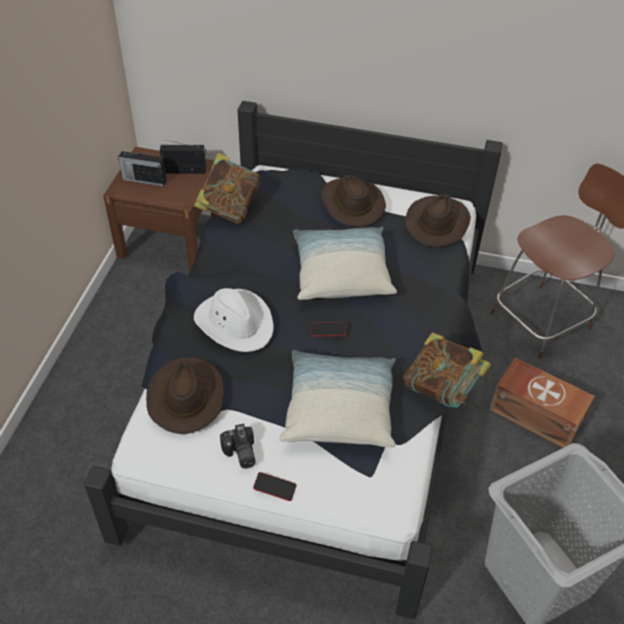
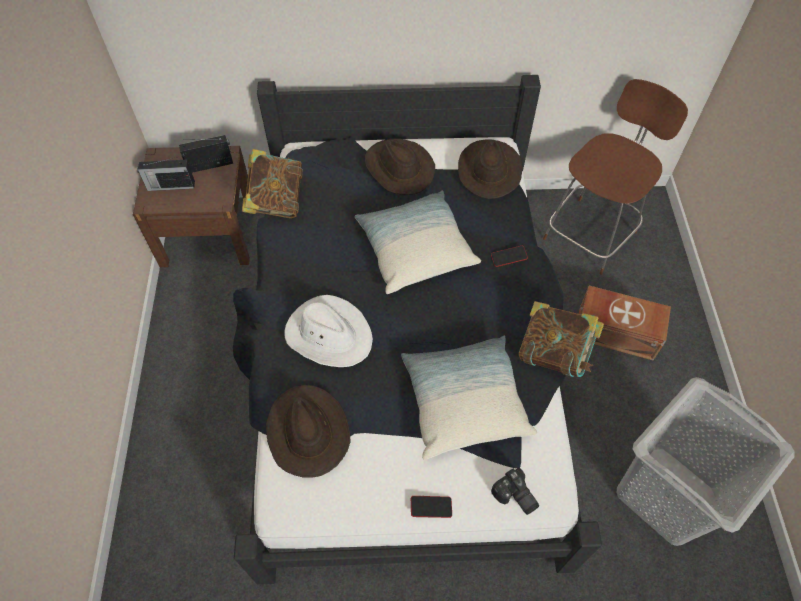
camera: 15 degrees left, 10 degrees up
(239, 454) = (383, 479): camera -> camera (514, 497)
(328, 331) = (425, 319): phone -> phone (508, 258)

